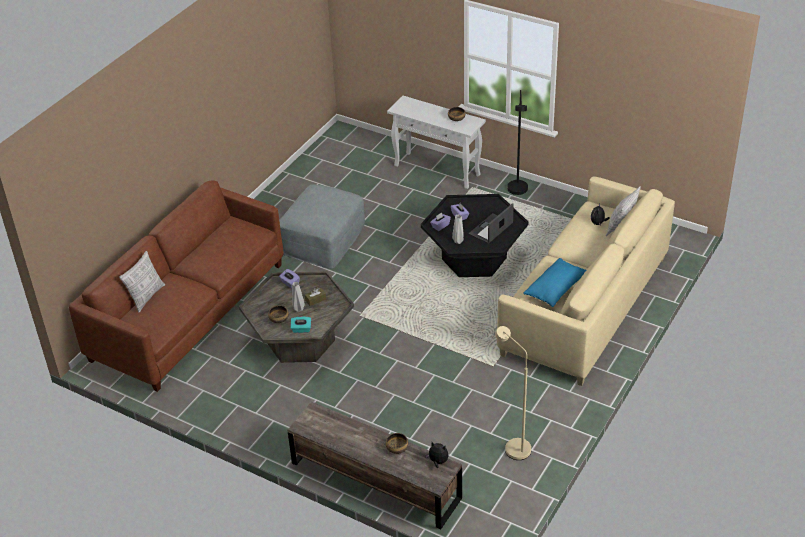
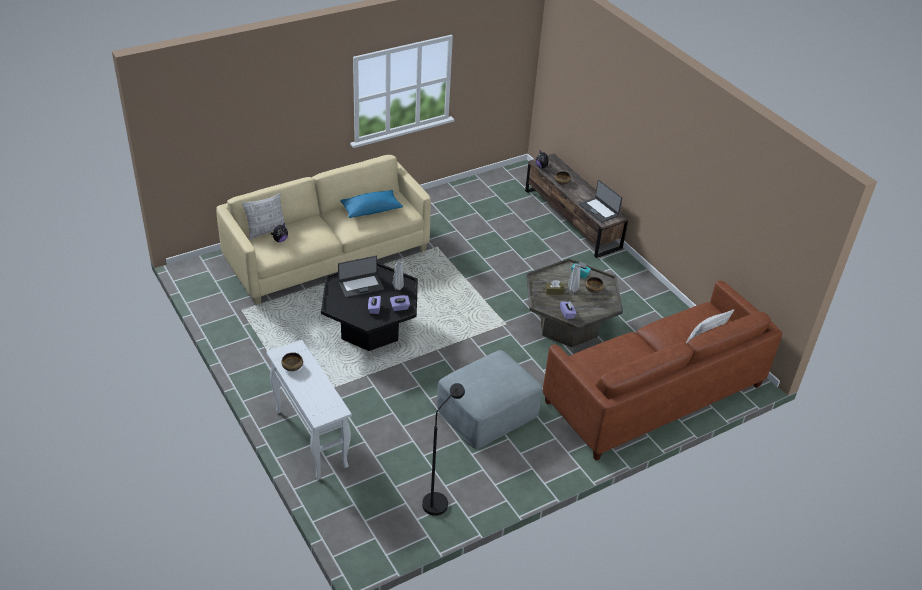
camera: 155 degrees left, 0 degrees up
(327, 425) = (599, 210): none -> laptop
(513, 445) = (469, 201): beige floor lamp -> none
(517, 192) = (264, 374): black floor lamp -> black floor lamp (439, 500)

